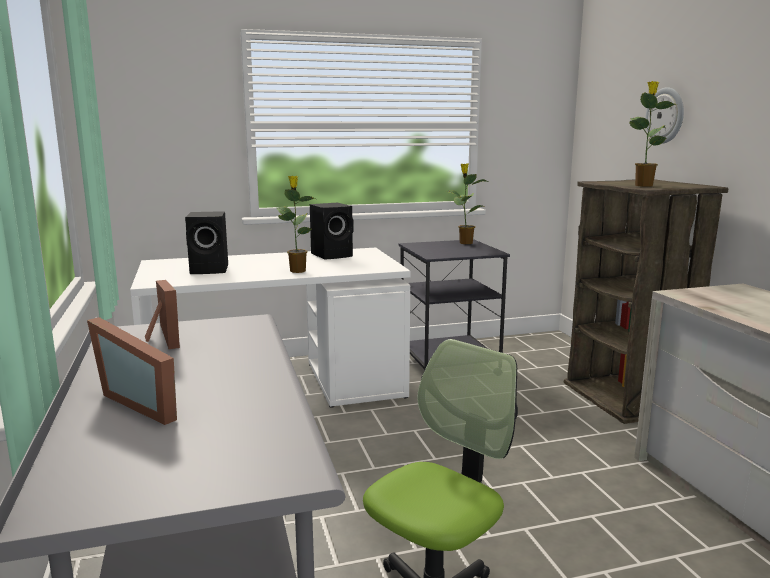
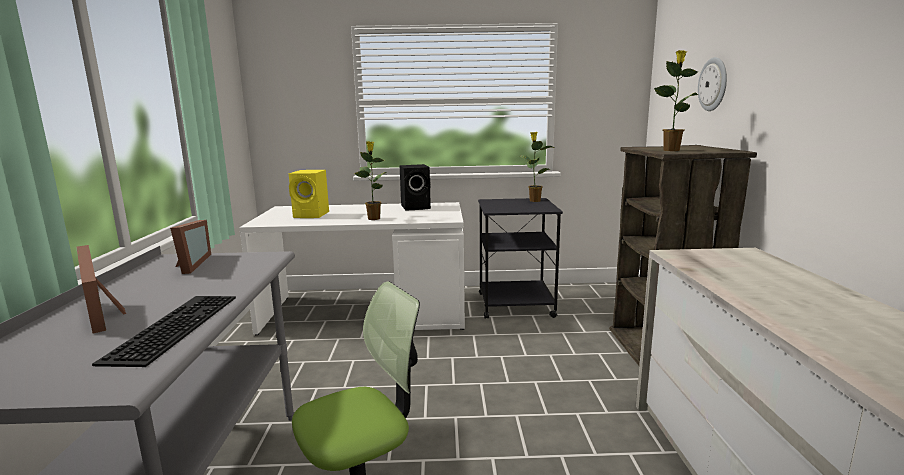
camera: 15 degrees right, 0 degrees up
(211, 269) = (312, 215): black speaker -> yellow speaker
(255, 407) = (173, 326): none -> keyboard

